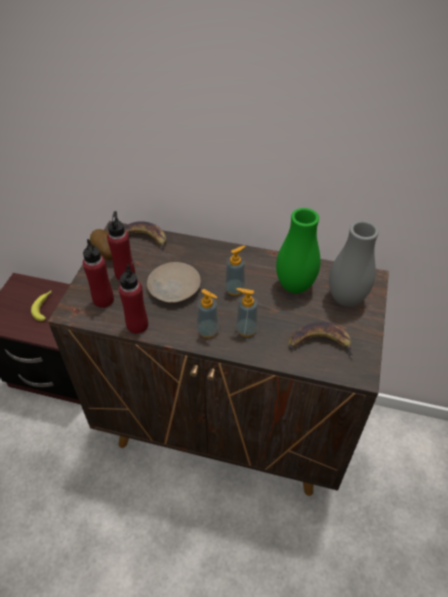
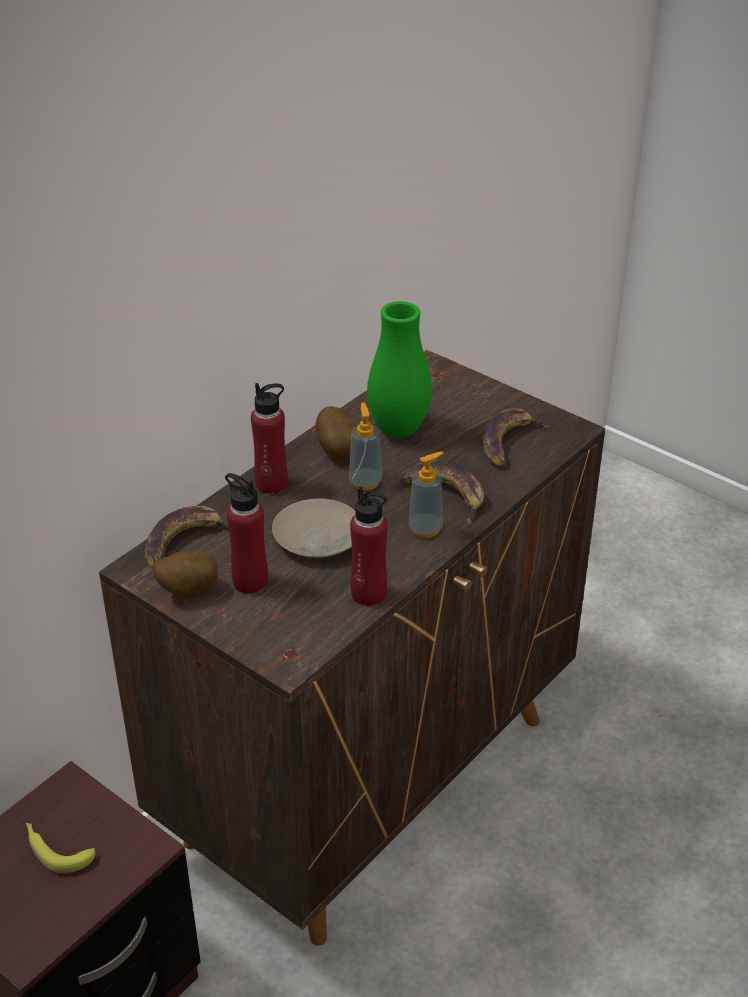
camera: 65 degrees left, 10 degrees down
(103, 300) = (290, 618): red bottle -> red bottle (271, 484)
(246, 329) = (446, 494): soap dispenser -> banana
(256, 268) = (338, 451): none -> potato
(346, 299) = (451, 397): grey vase -> none

